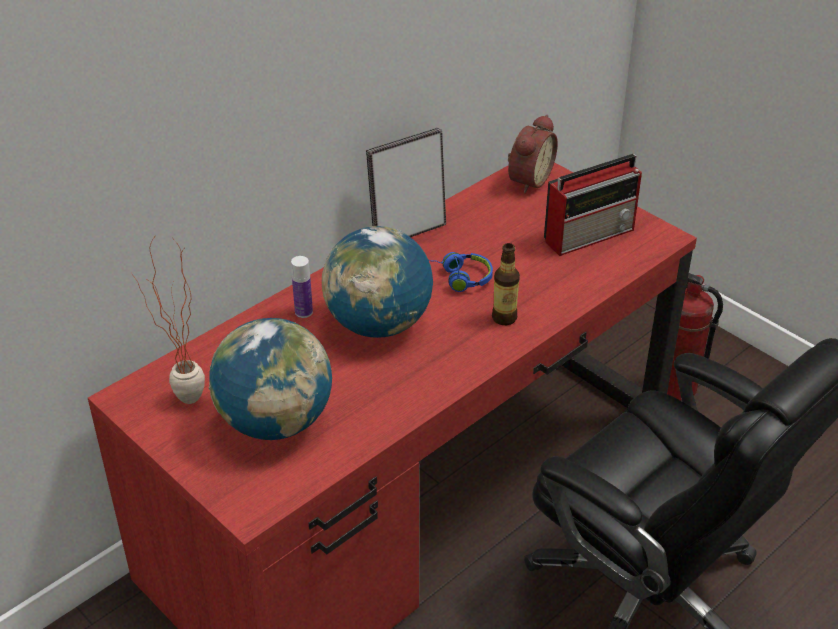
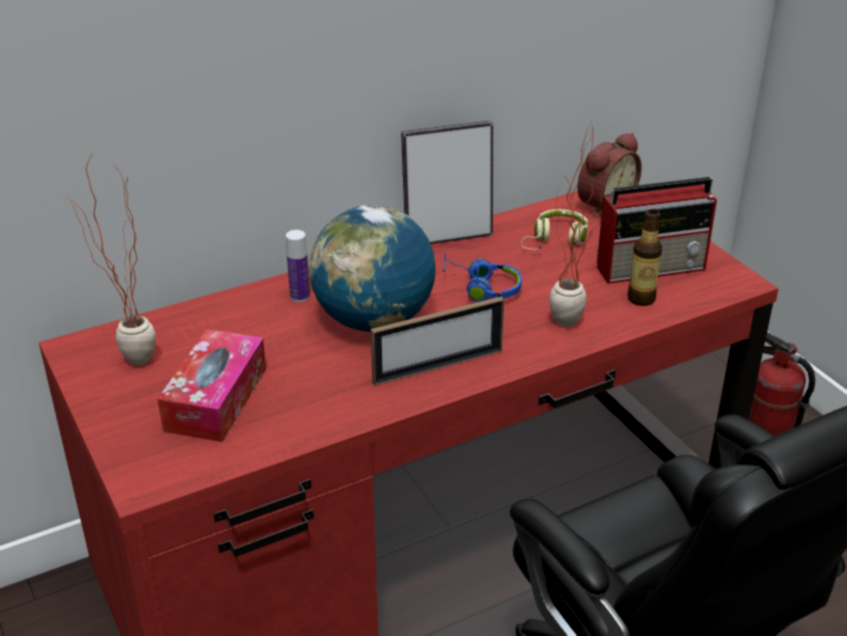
camera: 15 degrees right, 5 degrees down
(275, 422) = (216, 399): globe -> tissue box
(450, 358) = (438, 367): none -> picture frame
(501, 220) = (555, 239): none -> beige headphones
(504, 318) = (517, 336): bottle -> bottle (641, 298)
(542, 305) = (566, 329): none -> potted plant

